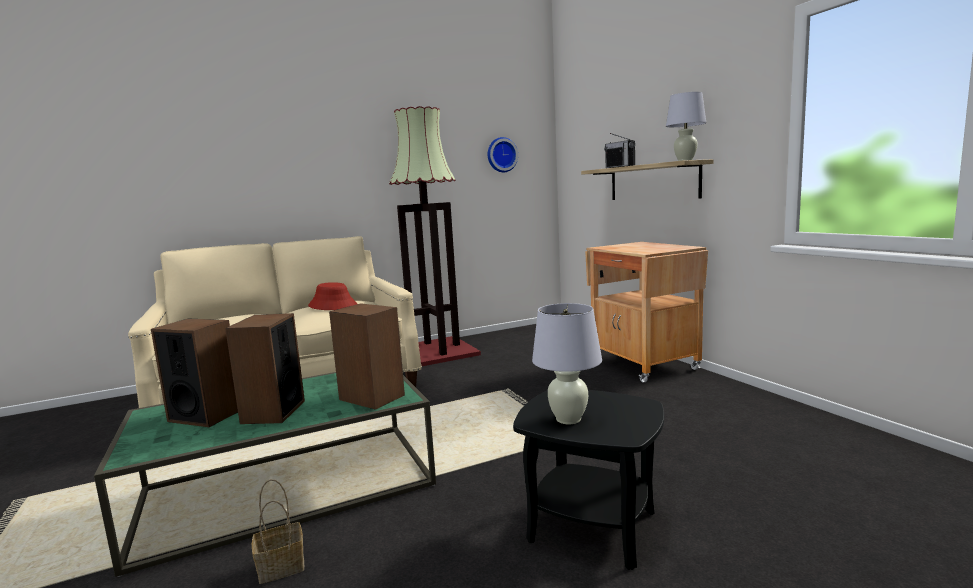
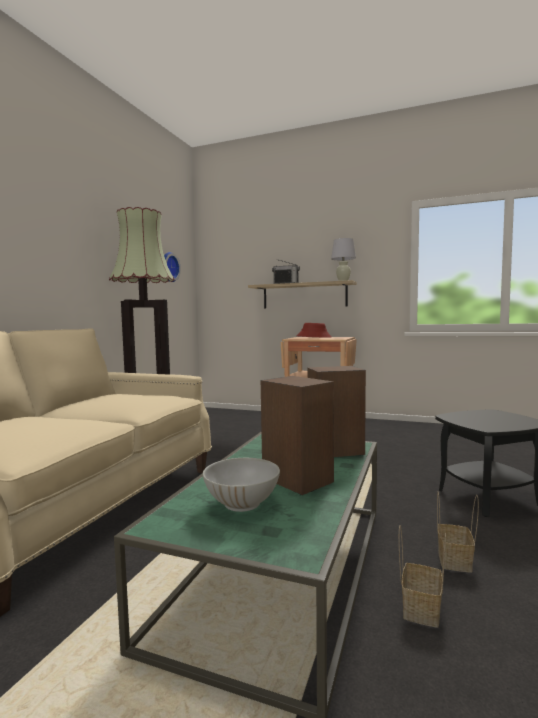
camera: 45 degrees left, 5 degrees down
(205, 415) = (242, 503): speaker -> white bowl
(333, 306) = (117, 397): red hat -> red hat (314, 337)
(389, 556) = (455, 561): none -> basket
(568, 419) = (495, 423): white table lamp -> none

